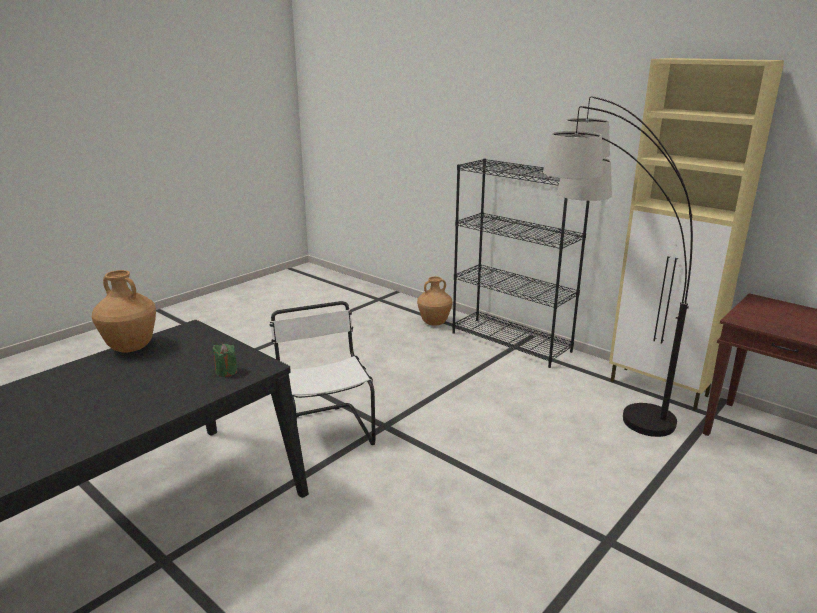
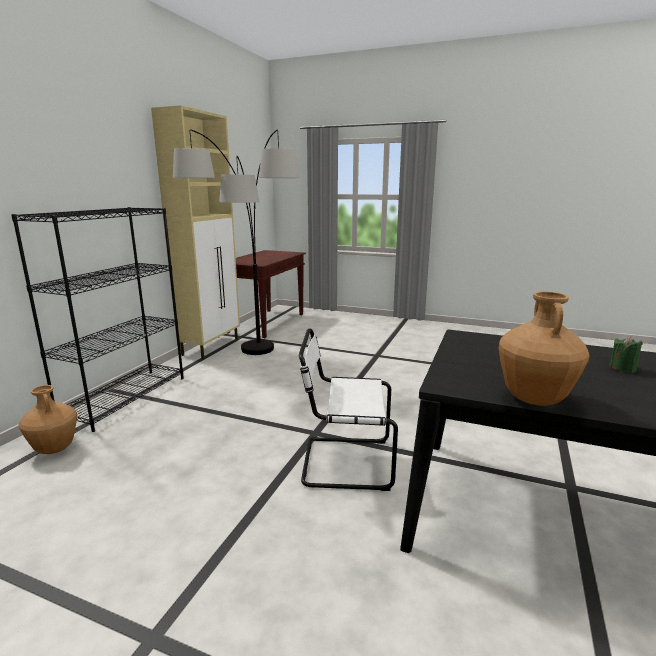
camera: 110 degrees left, 5 degrees down
(226, 371) = (490, 344): green candle -> green candle (622, 368)
(325, 430) = (343, 462): white chair -> white chair turned 45 degrees clockwise

